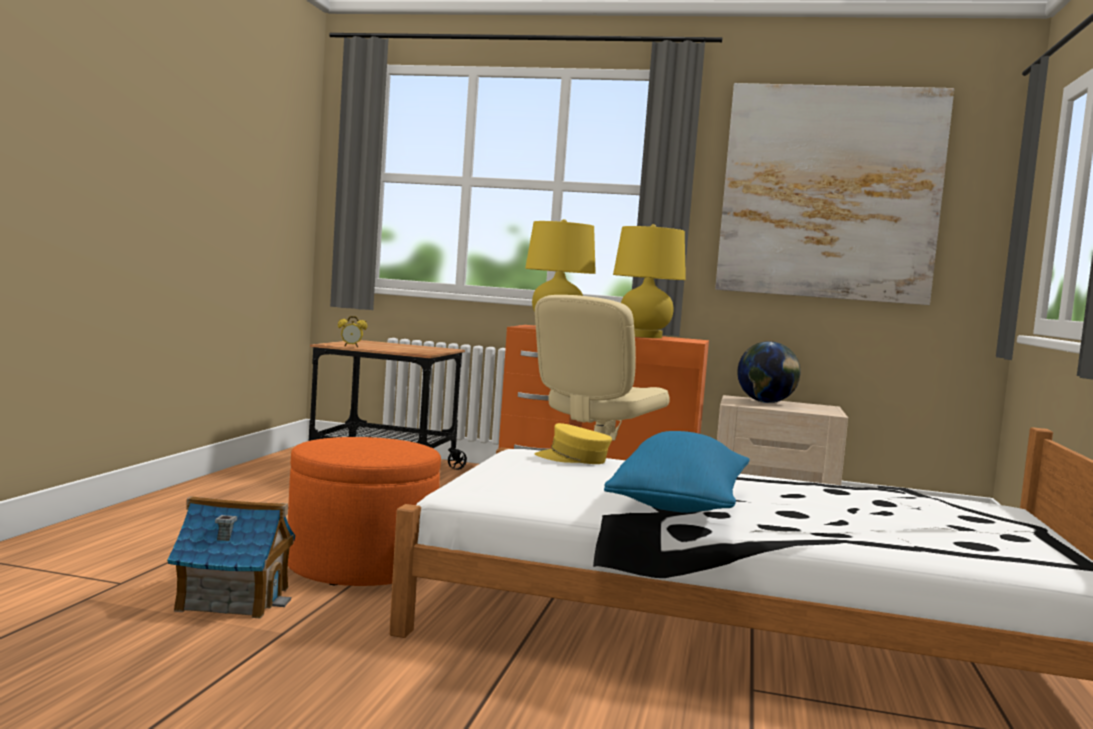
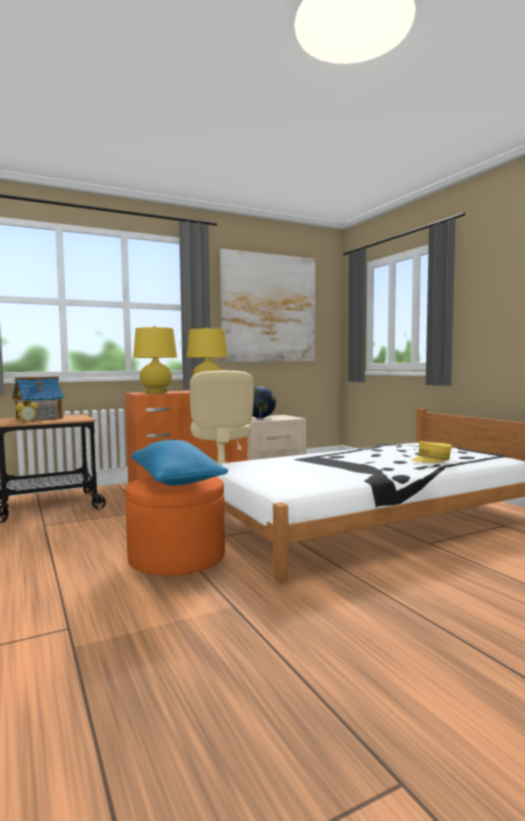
camera: 40 degrees left, 0 degrees up
(233, 599) = (161, 603): toy house -> toy house (38, 418)
(573, 459) = (262, 462): yellow cap -> yellow cap (431, 460)
(680, 505) = (368, 469): blue pillow -> blue pillow (176, 481)

